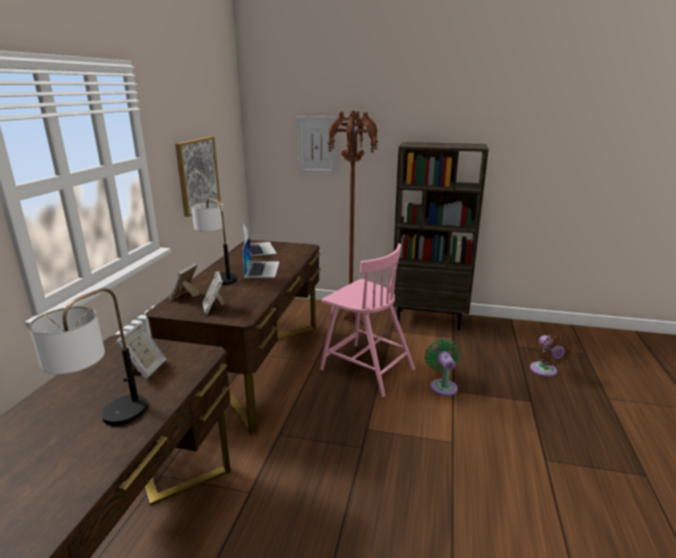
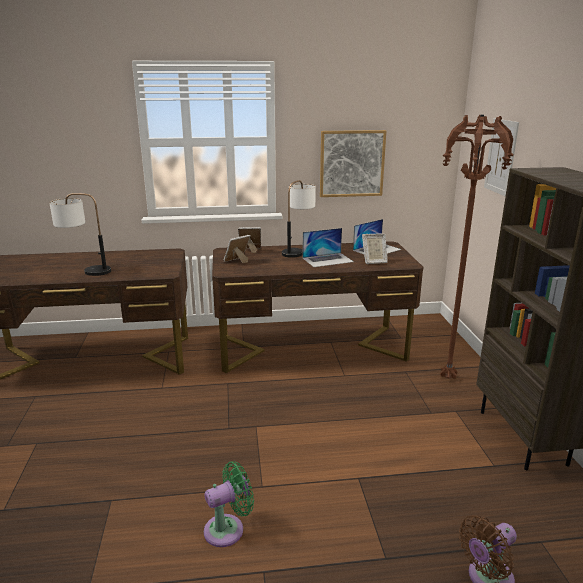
camera: 70 degrees right, 0 degrees up
(145, 369) = (143, 265): picture frame -> picture frame (374, 261)
(366, 368) = (356, 407): pink chair -> none
(442, 385) = (363, 468): green fan -> green fan (228, 529)

